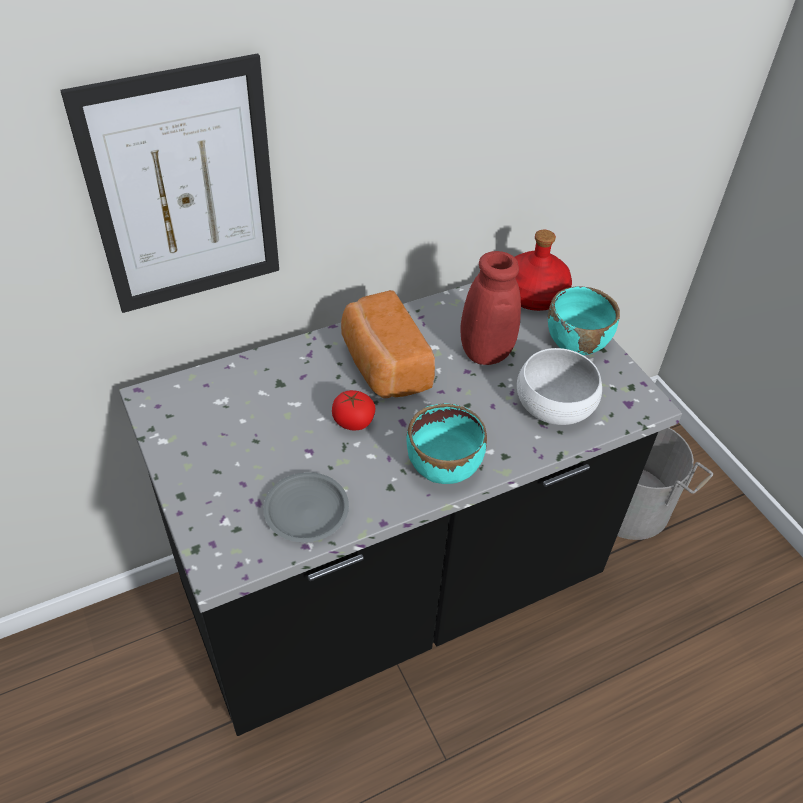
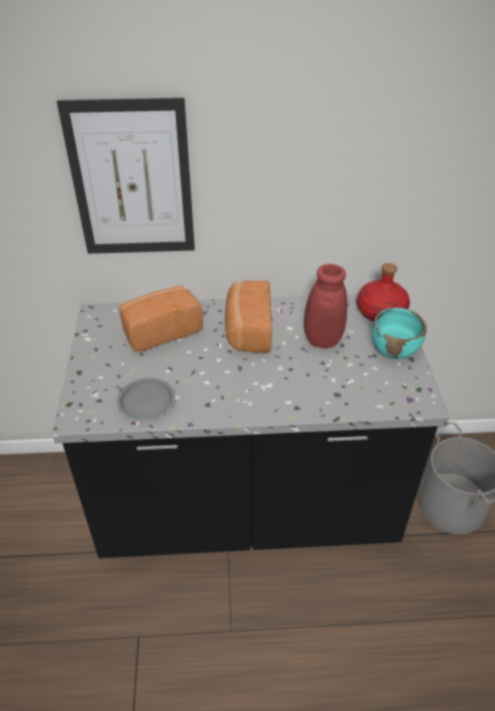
camera: 25 degrees right, 5 degrees down
(263, 398) = (160, 330): none -> bread
(353, 422) = (208, 359): tomato -> none
(443, 466) = (250, 402): turquoise bowl -> none
(554, 403) = (353, 384): white bowl -> none

